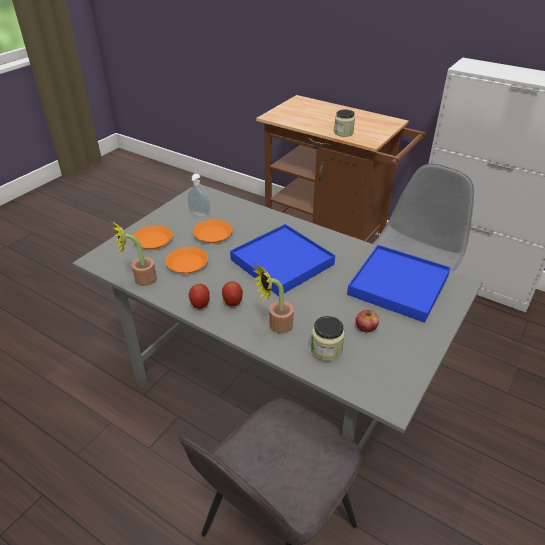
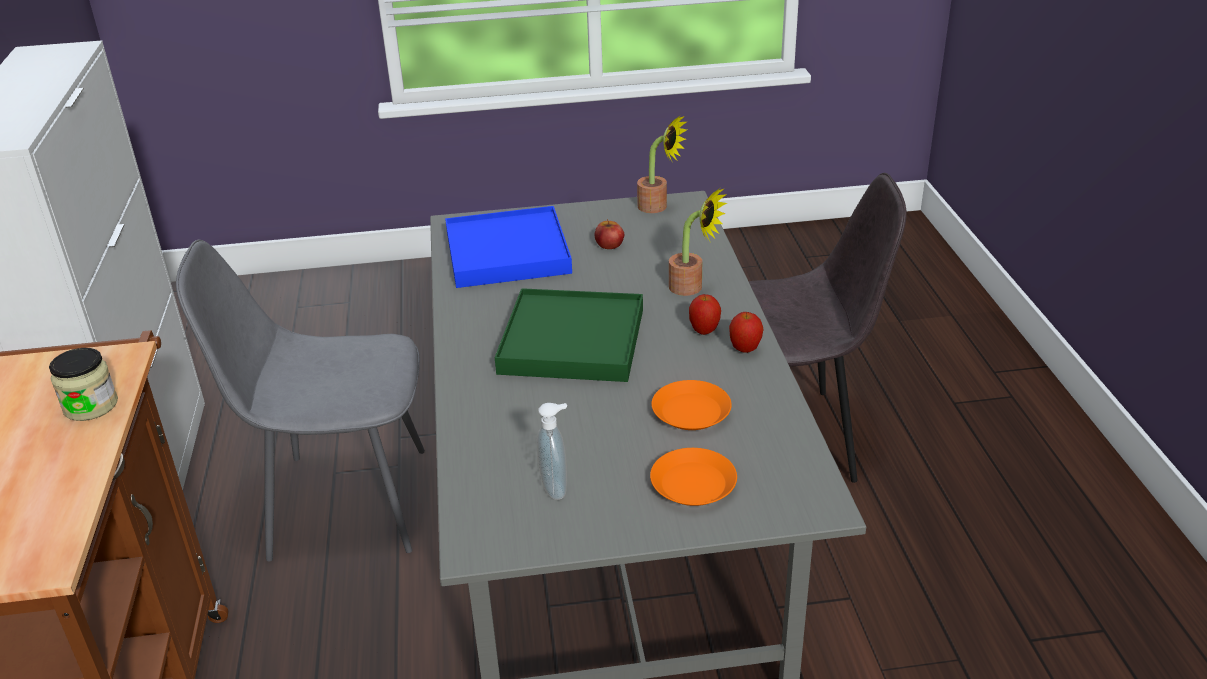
camera: 130 degrees left, 5 degrees down
(141, 280) = (783, 425): potted plant -> potted plant (658, 207)
(212, 234) = (592, 435): orange plate -> none
(282, 262) = (572, 341): blue tray -> green tray
(326, 350) = (677, 250): jar -> none

